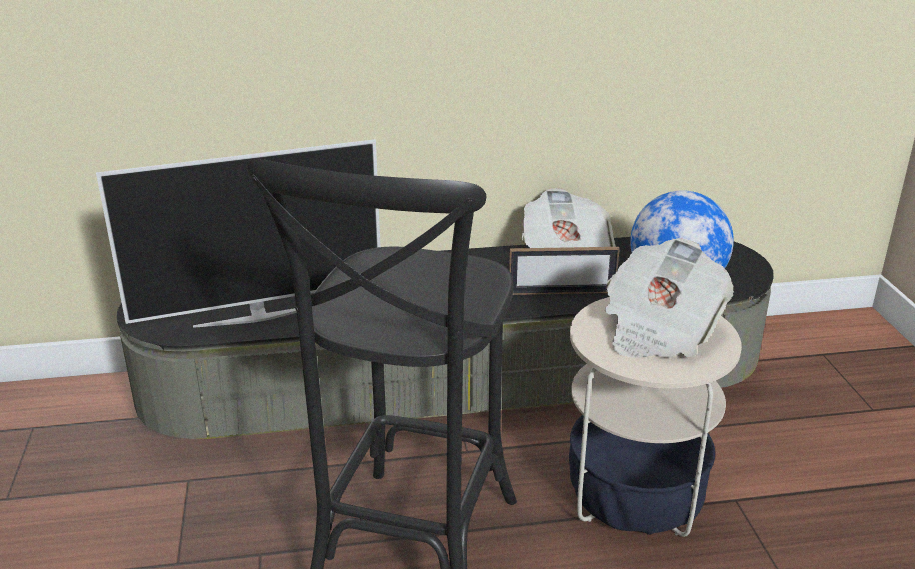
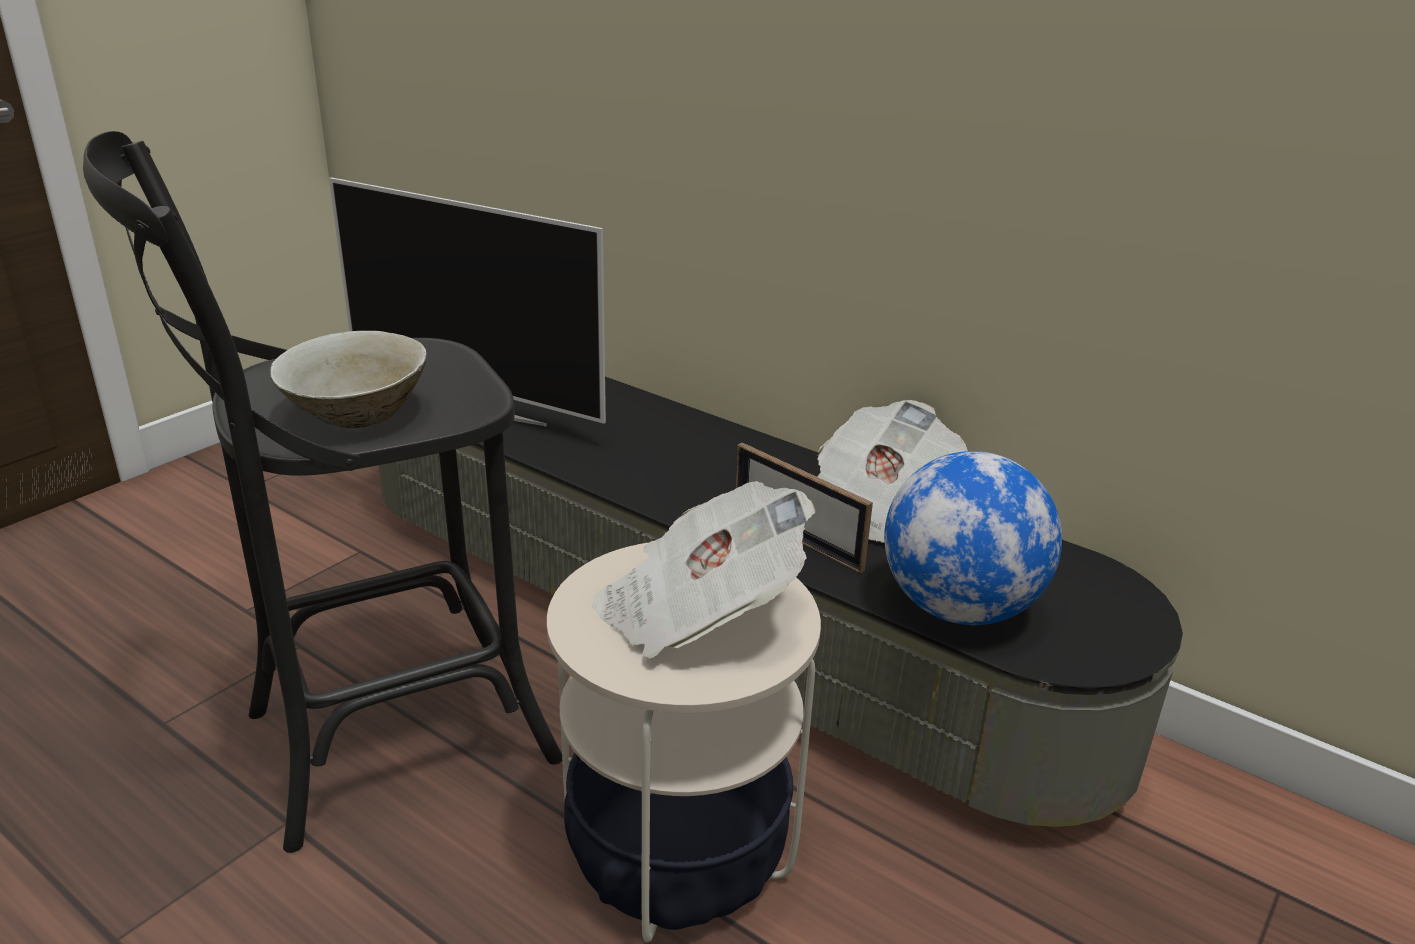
camera: 45 degrees right, 0 degrees up
(441, 306) = (356, 414): none -> beige bowl

